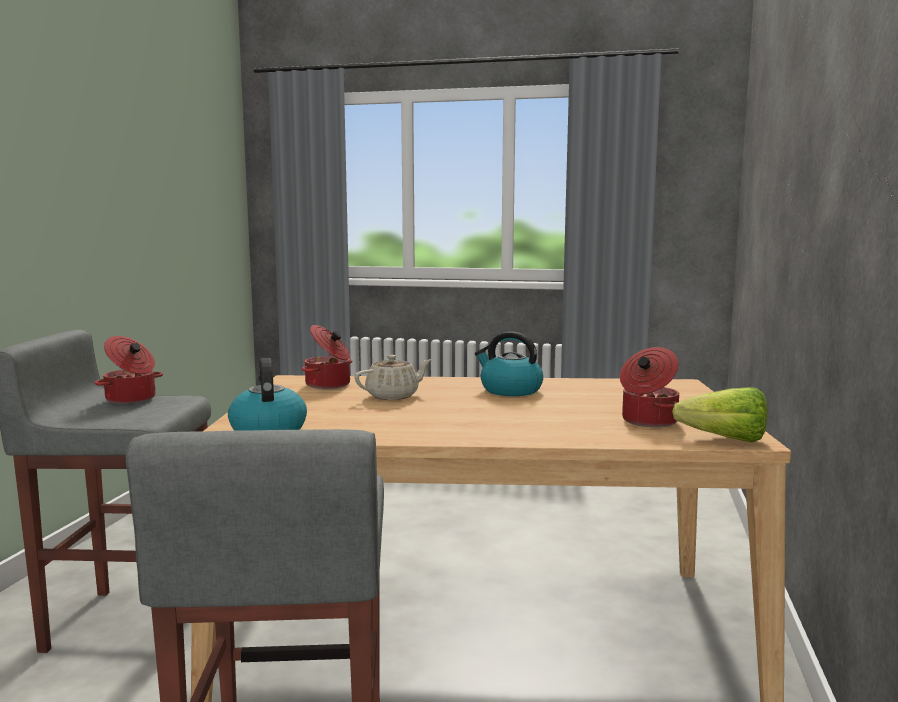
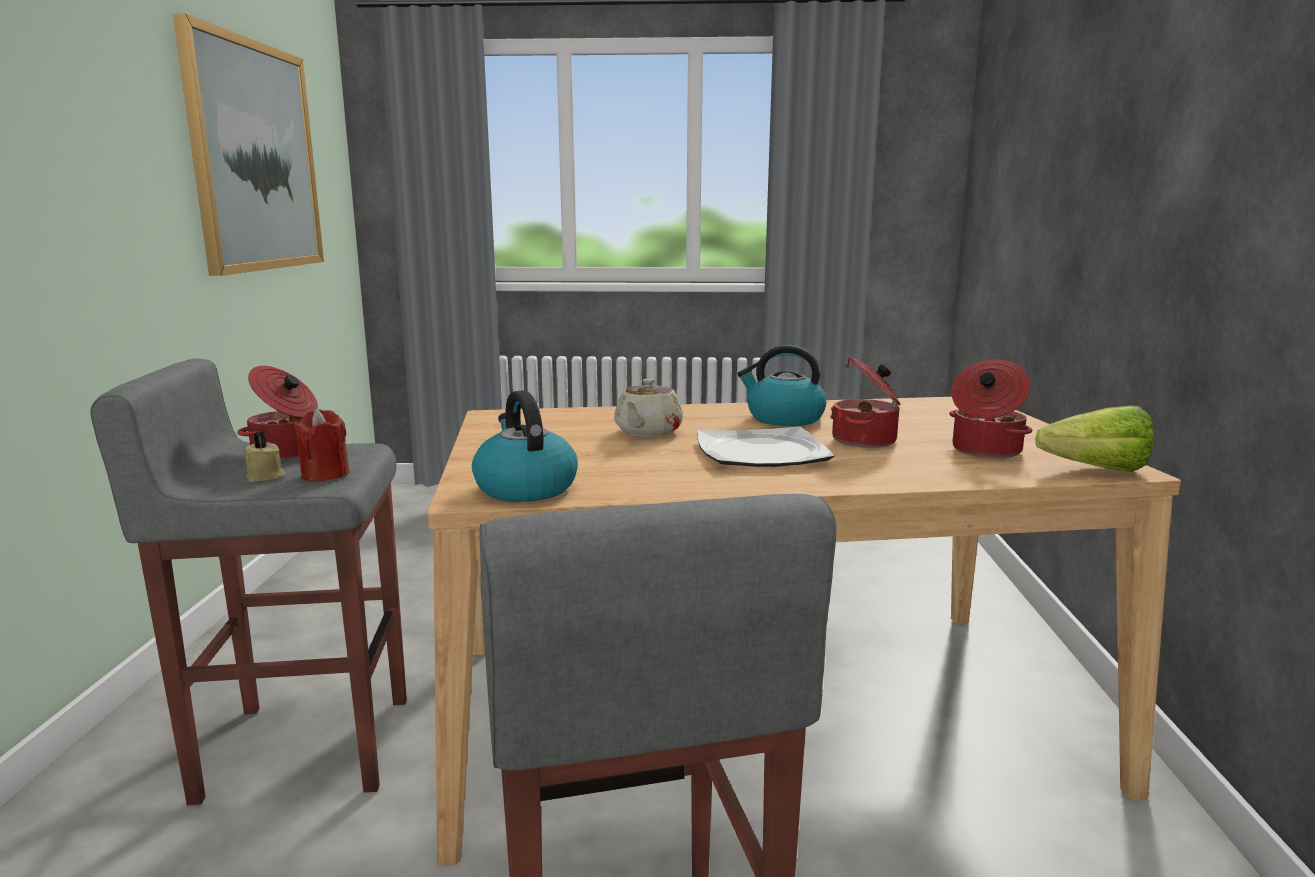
camera: 10 degrees left, 5 degrees up
(106, 414) = (266, 477): none -> beige candle
(145, 415) = (325, 474): none -> red candle
(162, 185) = (255, 157): none -> picture
(329, 385) = (550, 421): cooking pot -> cooking pot (866, 441)
(393, 396) = (647, 432): beige teapot -> beige teapot turned 150 degrees clockwise
(466, 414) = (762, 452): none -> plate

